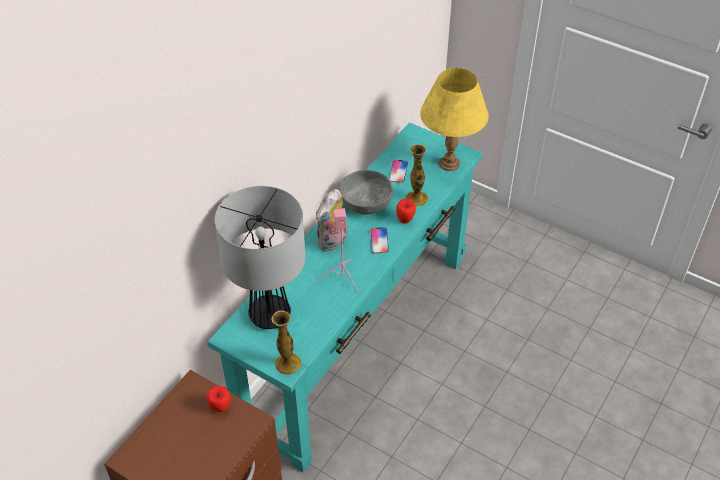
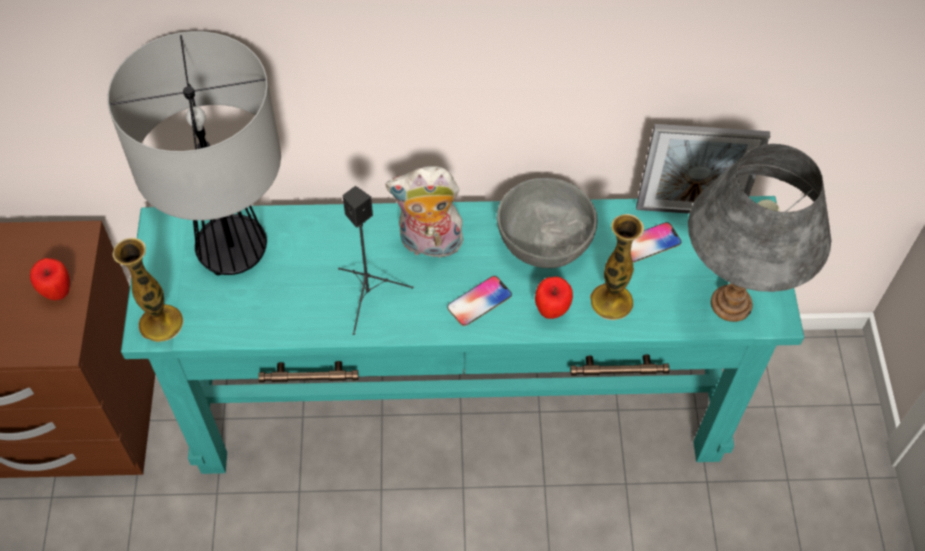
camera: 55 degrees right, 10 degrees up
(342, 277) = (369, 295): pink speaker -> black speaker
(393, 151) = (688, 211): none -> picture frame
(449, 163) = (732, 303): yellow table lamp -> grey table lamp

